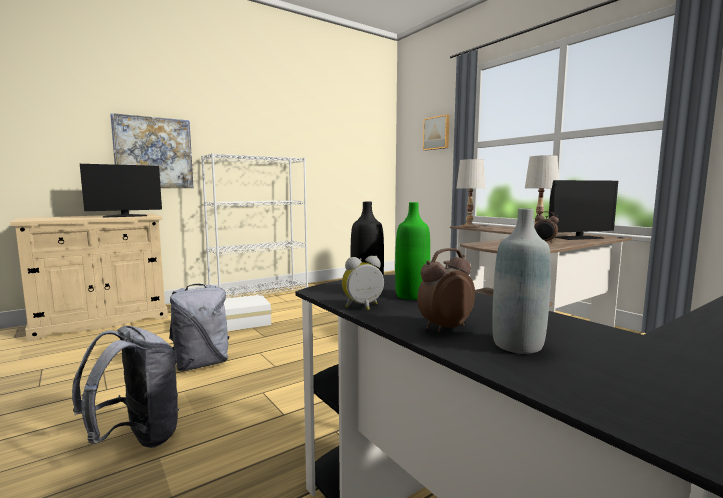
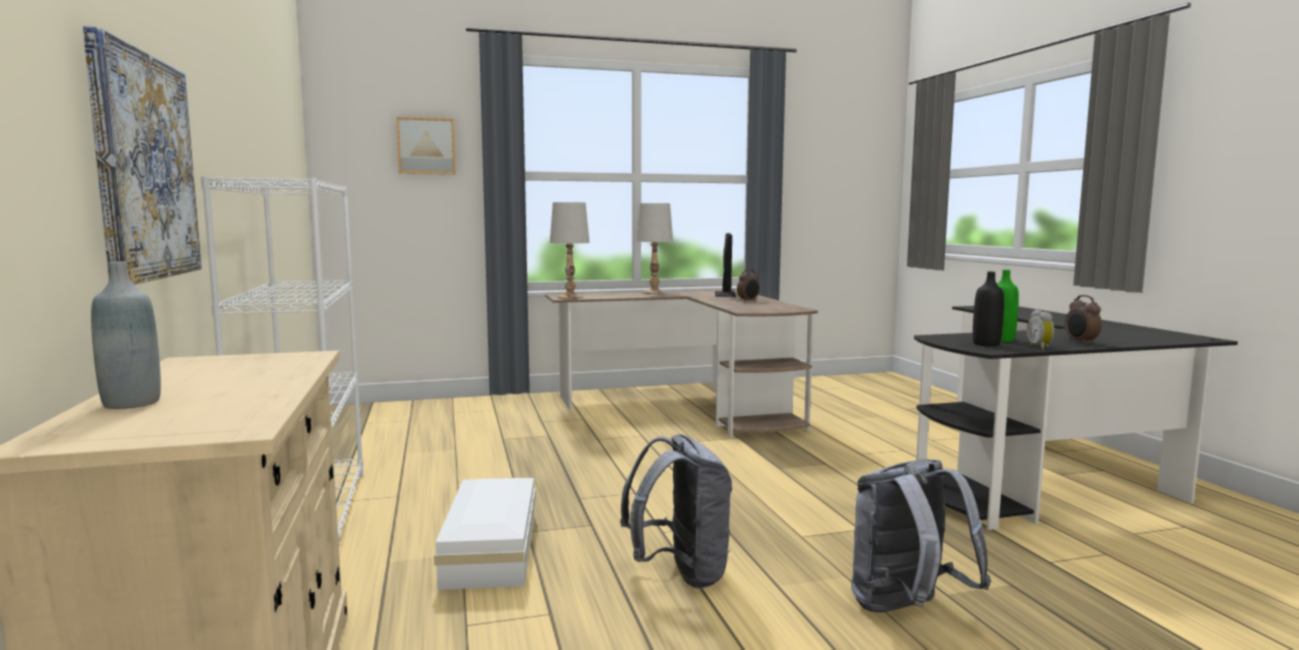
camera: 70 degrees left, 0 degrees up
(125, 216) = (259, 368): monitor -> none
(517, 345) = (1103, 339): grey bottle -> grey bottle (132, 403)

